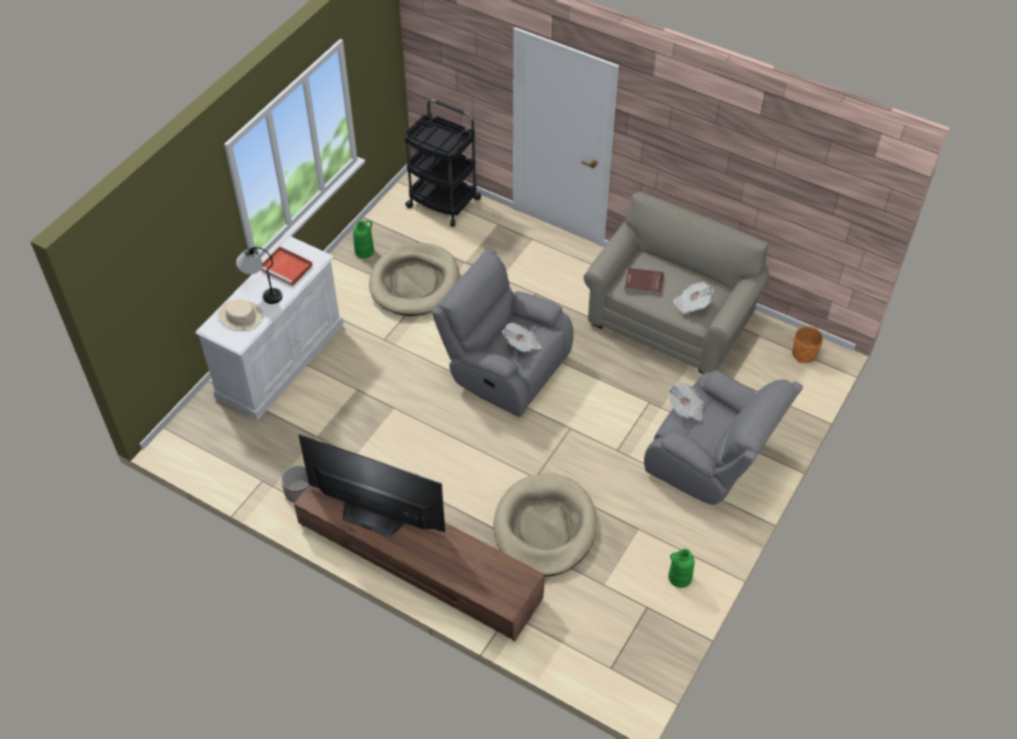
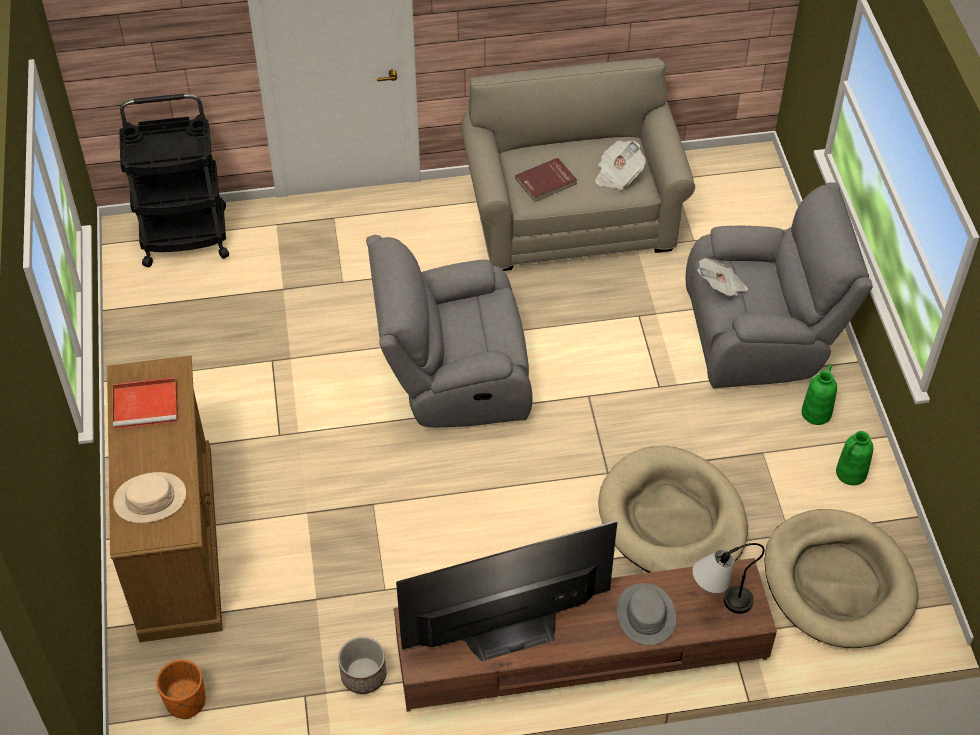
camera: 40 degrees left, 0 degrees up
(262, 291) = (145, 452): table lamp -> table lamp (718, 603)
(282, 360) = (177, 540): white cabinet -> brown cabinet
(364, 251) = (146, 348): green vase -> green vase (816, 412)
(415, 282) = (247, 348): beige dog bed -> beige dog bed (837, 582)
(451, 560) = (646, 615): none -> grey hat
(522, 344) = (485, 328): newspaper -> none
(804, 354) = (734, 171): orange planter -> orange planter (186, 701)

